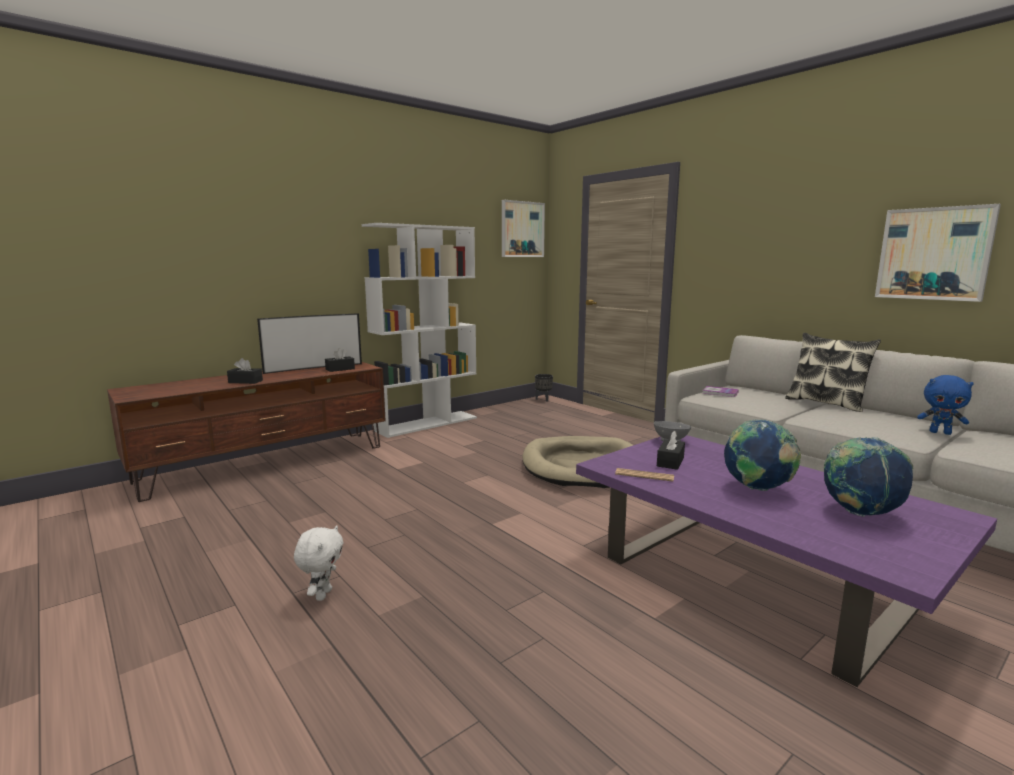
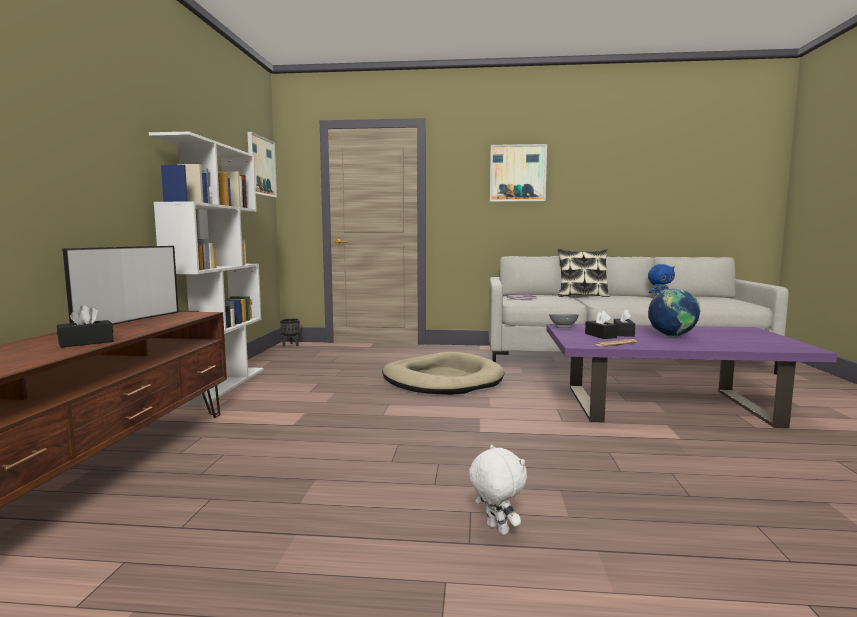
camera: 45 degrees left, 5 degrees down
(340, 369) = (173, 318): black tissue box -> black tissue box (623, 333)
(860, 513) = (729, 335): globe -> none
(934, 254) = (614, 195): picture -> picture (517, 173)

